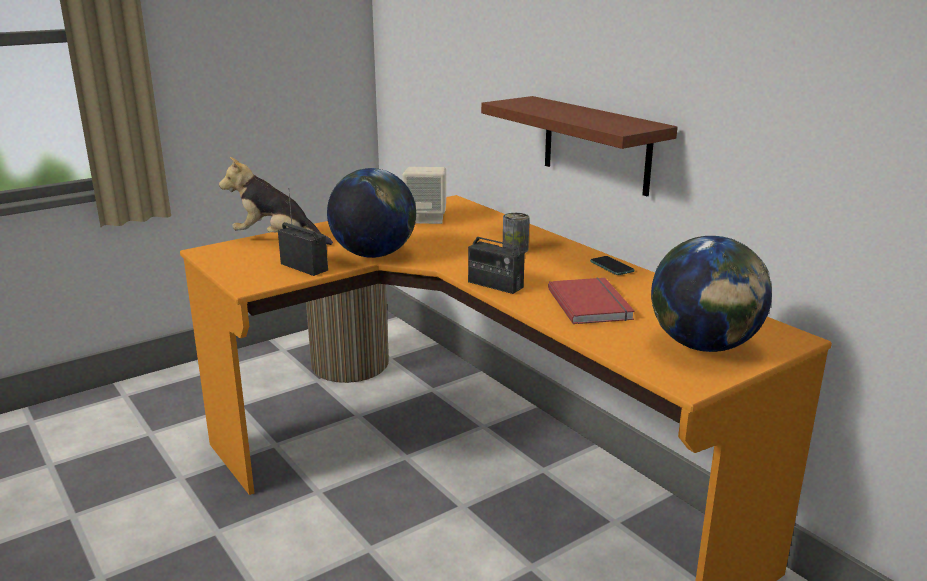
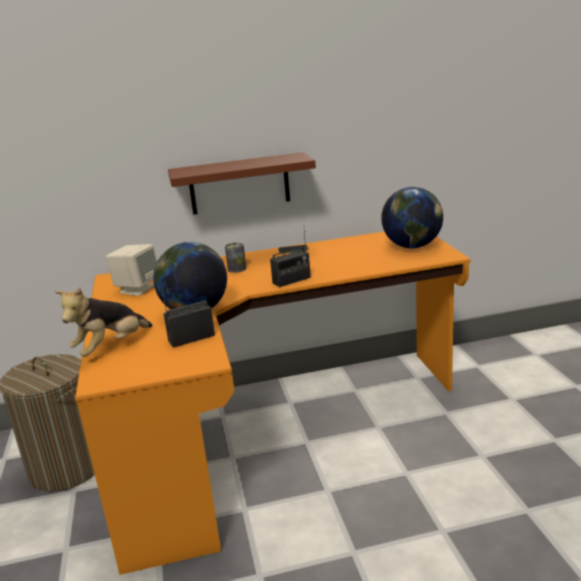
camera: 65 degrees left, 0 degrees up
(592, 304) = (342, 261): red book -> none

